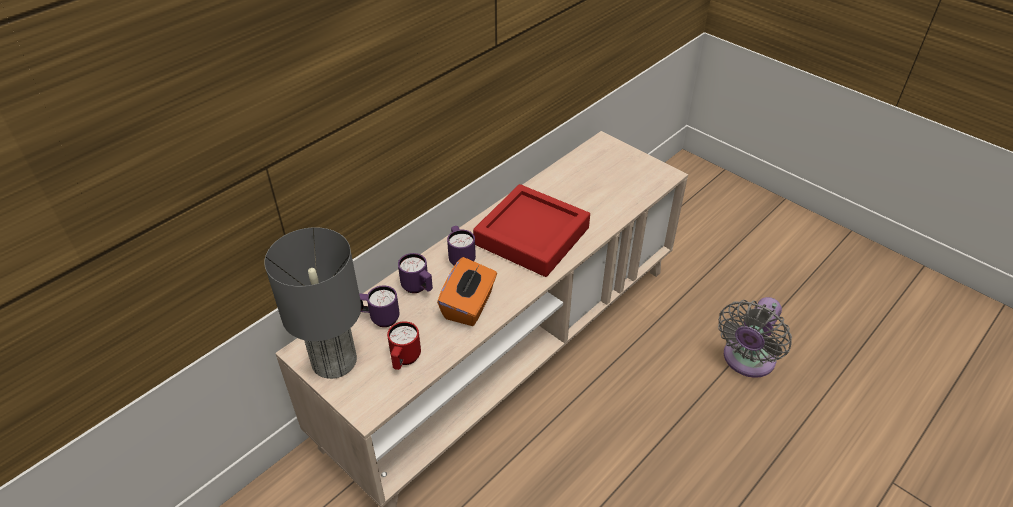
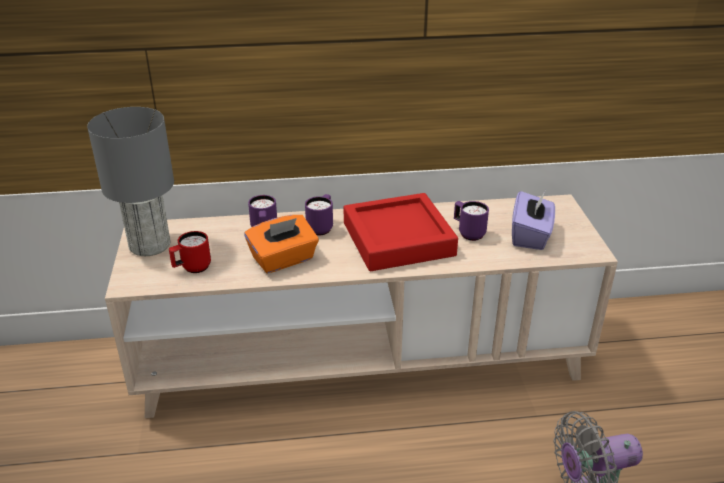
camera: 40 degrees right, 10 degrees down
(380, 318) = (213, 236): purple mug -> purple mug (468, 233)
(616, 182) = (530, 236): none -> purple tissue box

